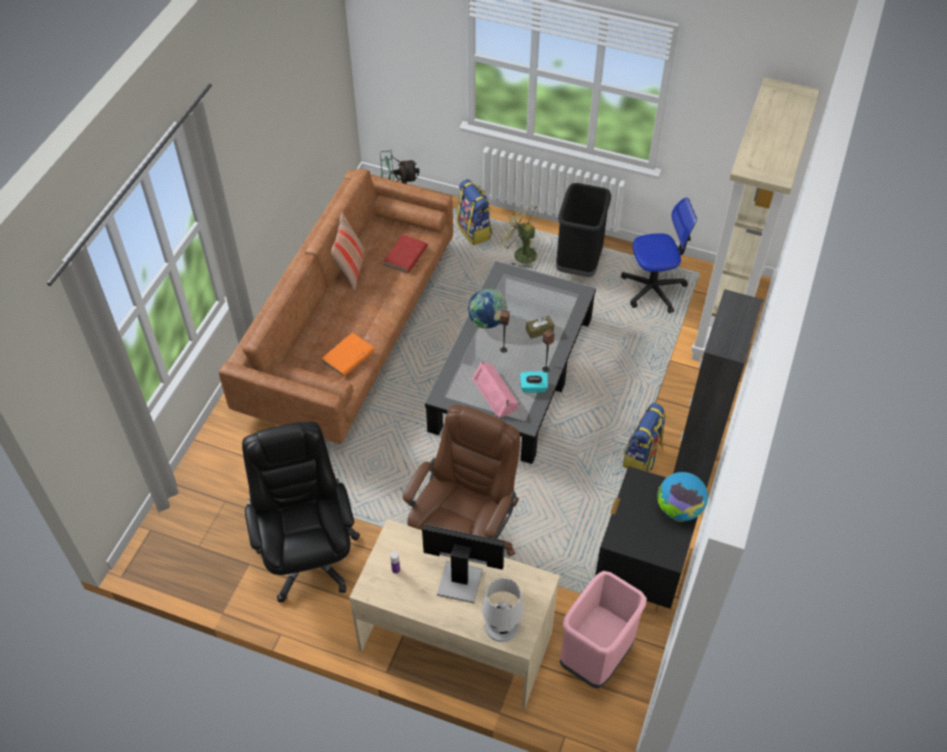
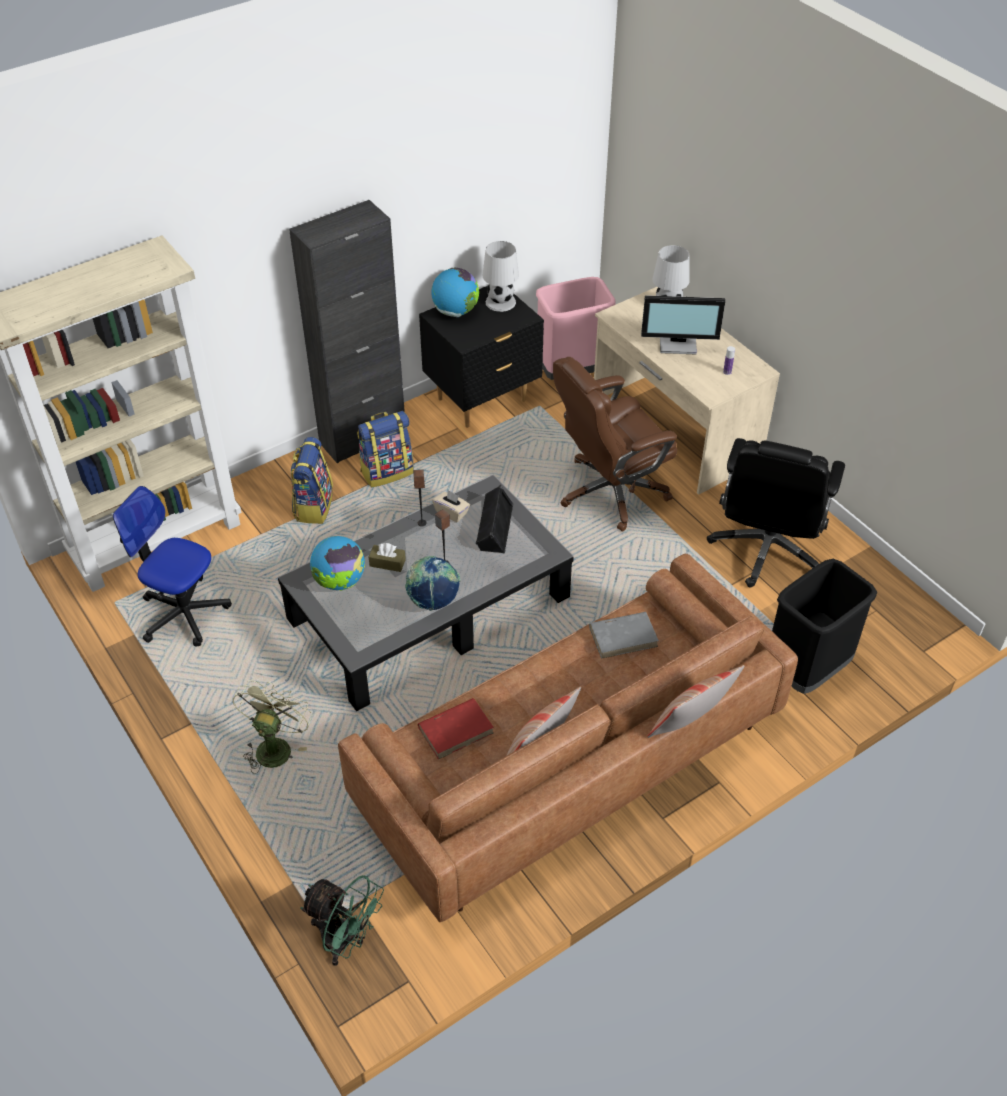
camera: 145 degrees left, 5 degrees down
(264, 296) = (690, 725): none -> pillow
(348, 357) = (623, 636): orange book -> grey book
(459, 580) = (678, 344): monitor -> monitor turned 45 degrees counterclockwise
(474, 231) = (295, 816): backpack -> backpack (313, 505)
(496, 393) = (493, 526): pink speaker -> black speaker
(520, 253) = (275, 746): green fan -> green fan turned 150 degrees counterclockwise
(533, 387) = (451, 512): turquoise tissue box -> beige tissue box
(555, 303) = (340, 581): none -> globe
(578, 263) = (224, 691): black trash can -> black trash can (806, 670)
(654, 545) = (500, 302): none -> white table lamp

